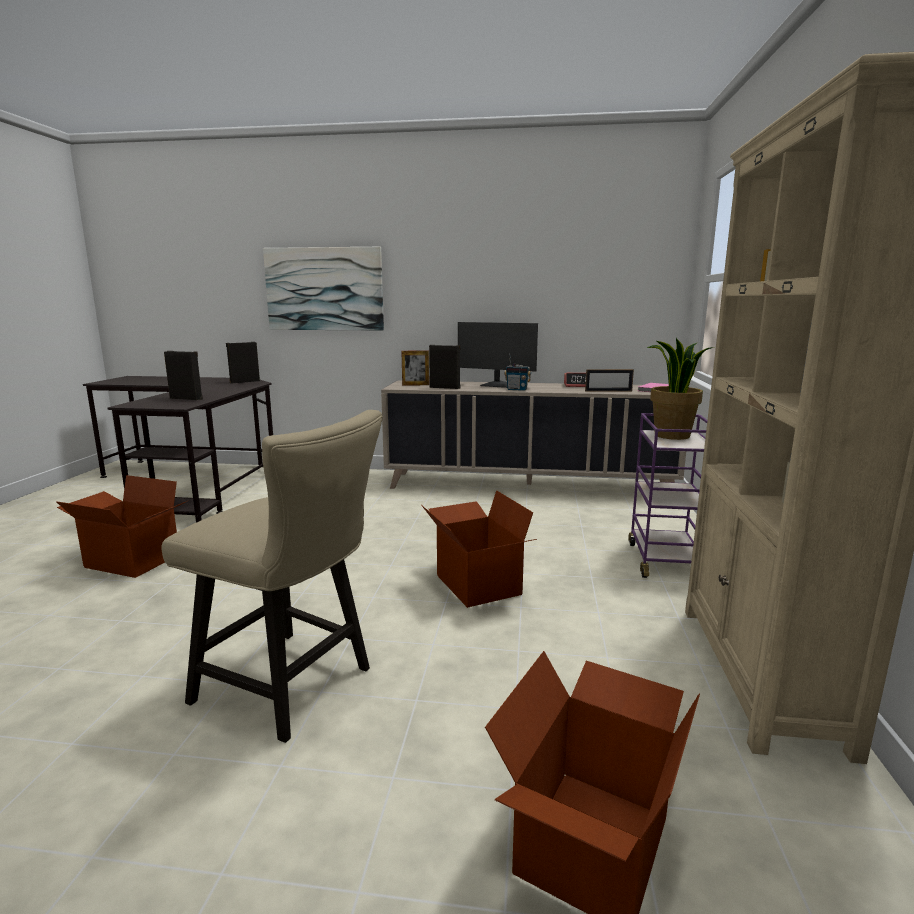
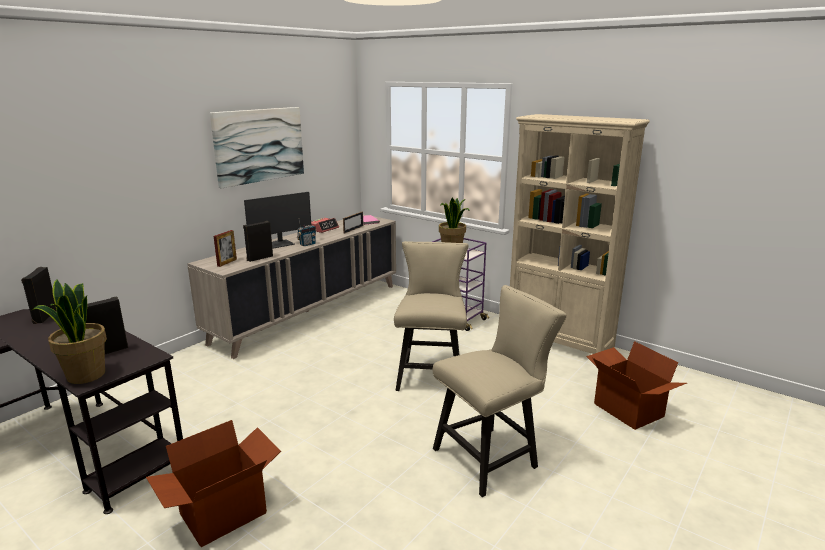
camera: 60 degrees left, 5 degrees up
(142, 402) = (85, 375): none -> potted plant
(324, 289) = (97, 190): picture -> picture (259, 145)
(476, 585) = (431, 374): cardboard box -> beige chair

